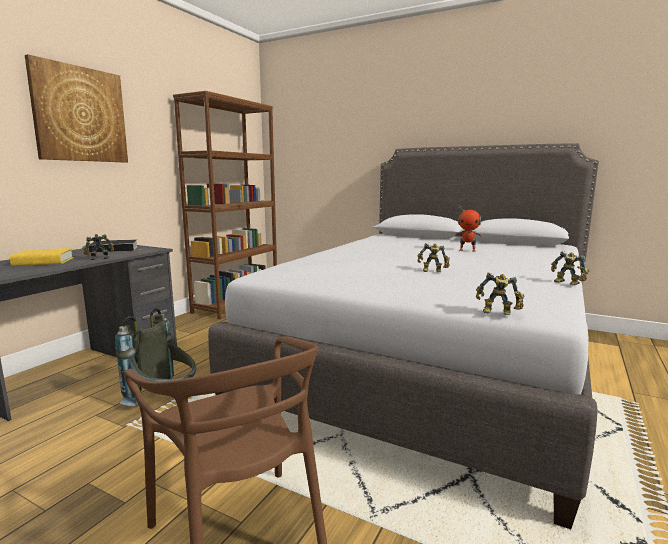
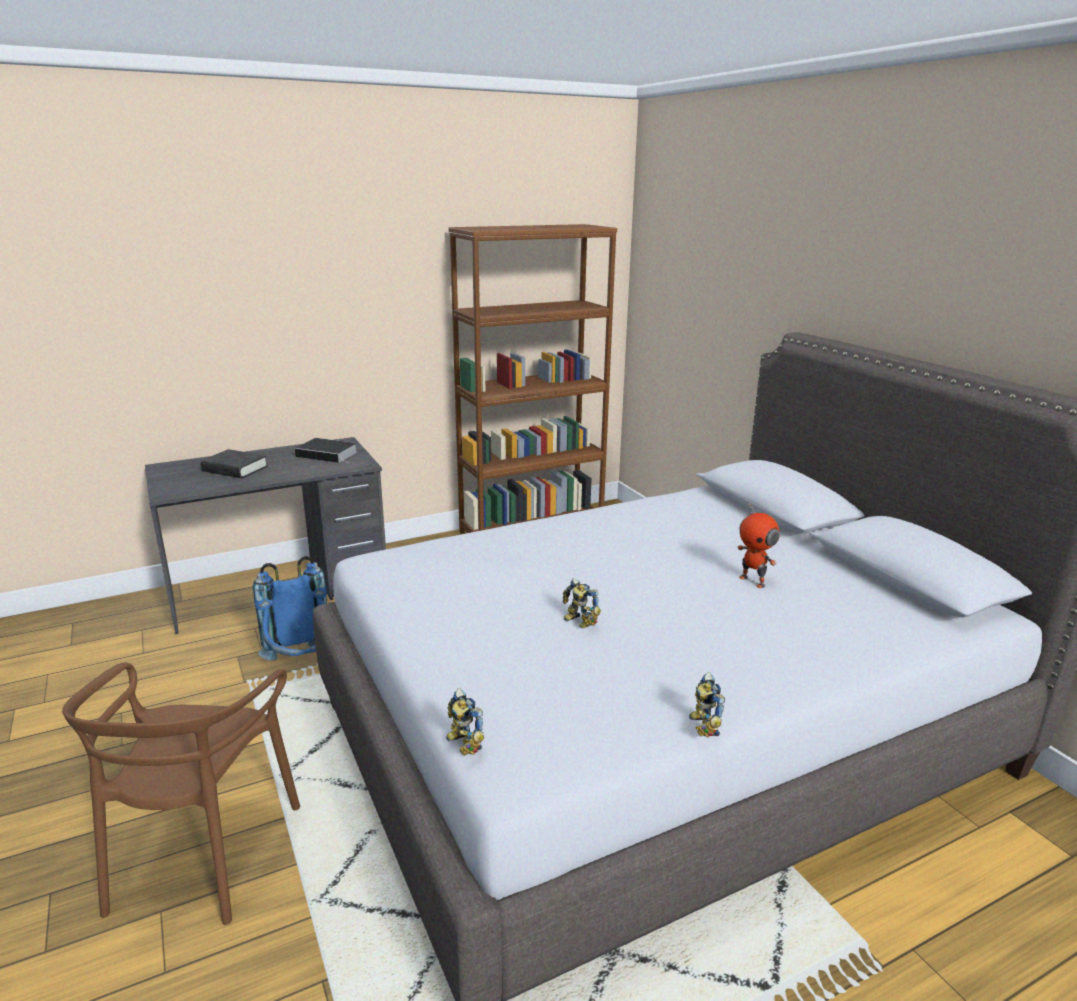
camera: 35 degrees right, 10 degrees up
(43, 262) = (235, 469): yellow book -> black book
(80, 114) = (309, 278): picture -> none
(100, 258) = (286, 474): toy robot -> none
(164, 401) = (302, 664): grey backpack -> blue backpack

